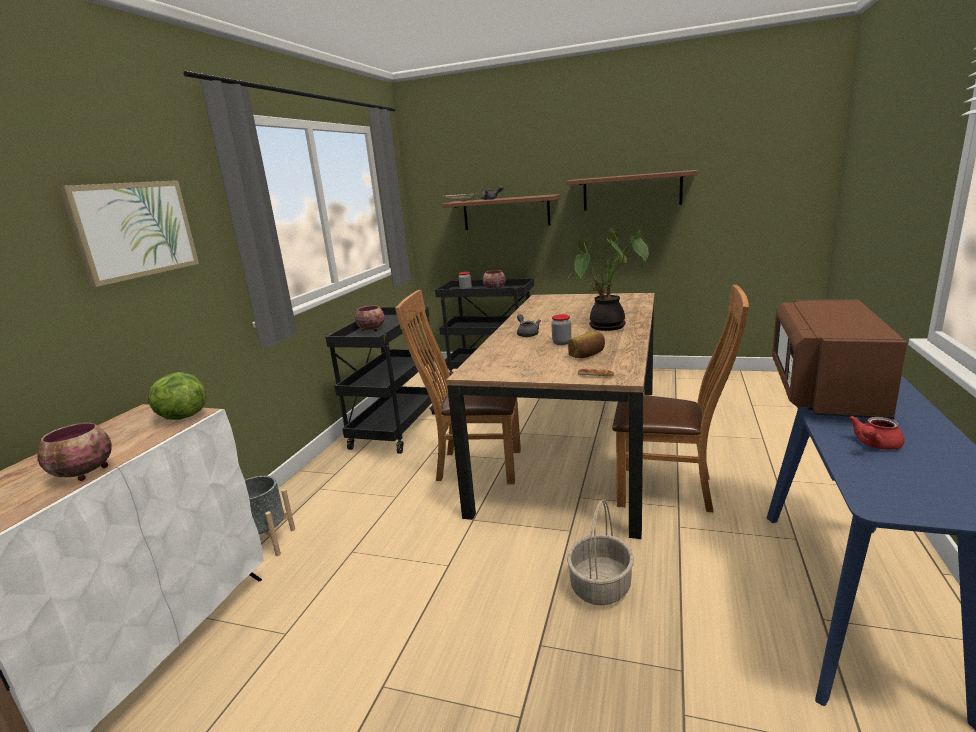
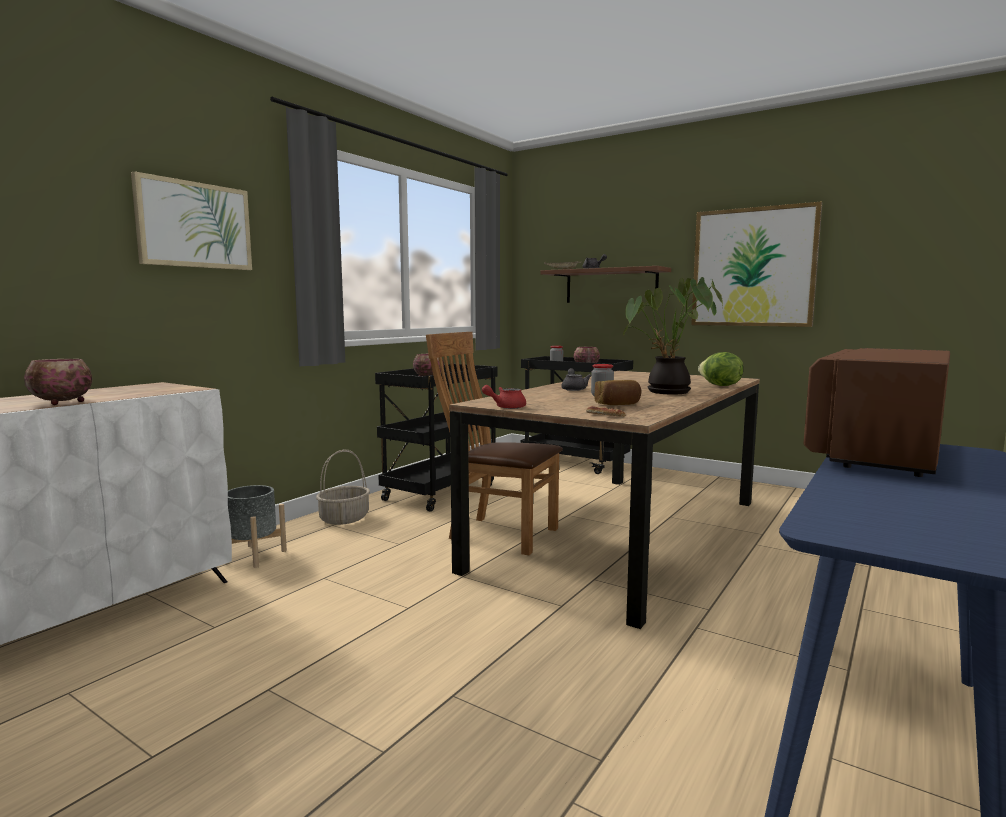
camera: 15 degrees right, 10 degrees down
(181, 417) = (178, 389): lettuce -> lettuce (720, 386)
(601, 587) = (560, 661): basket -> basket (344, 519)
(631, 191) = (753, 267): brown shelf -> picture
(671, 490) = (711, 593): brown chair -> none
(875, 445) = (886, 493): red teapot -> red teapot (505, 407)

